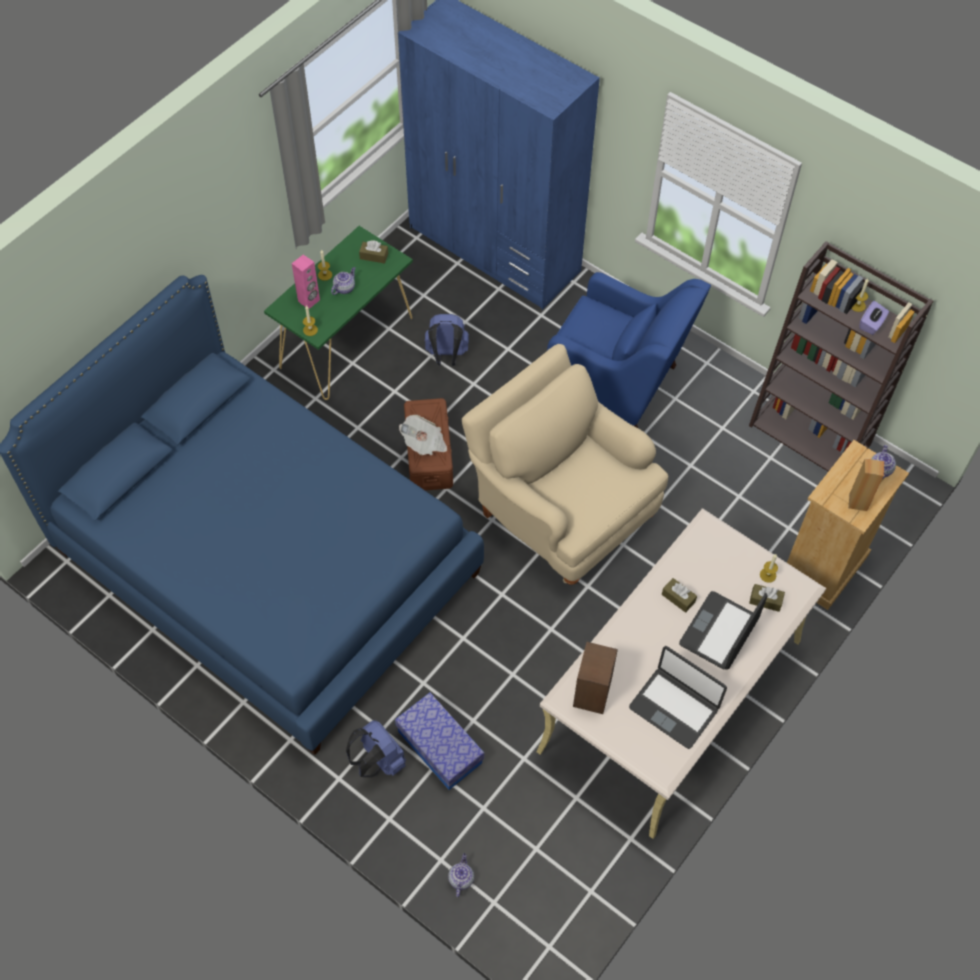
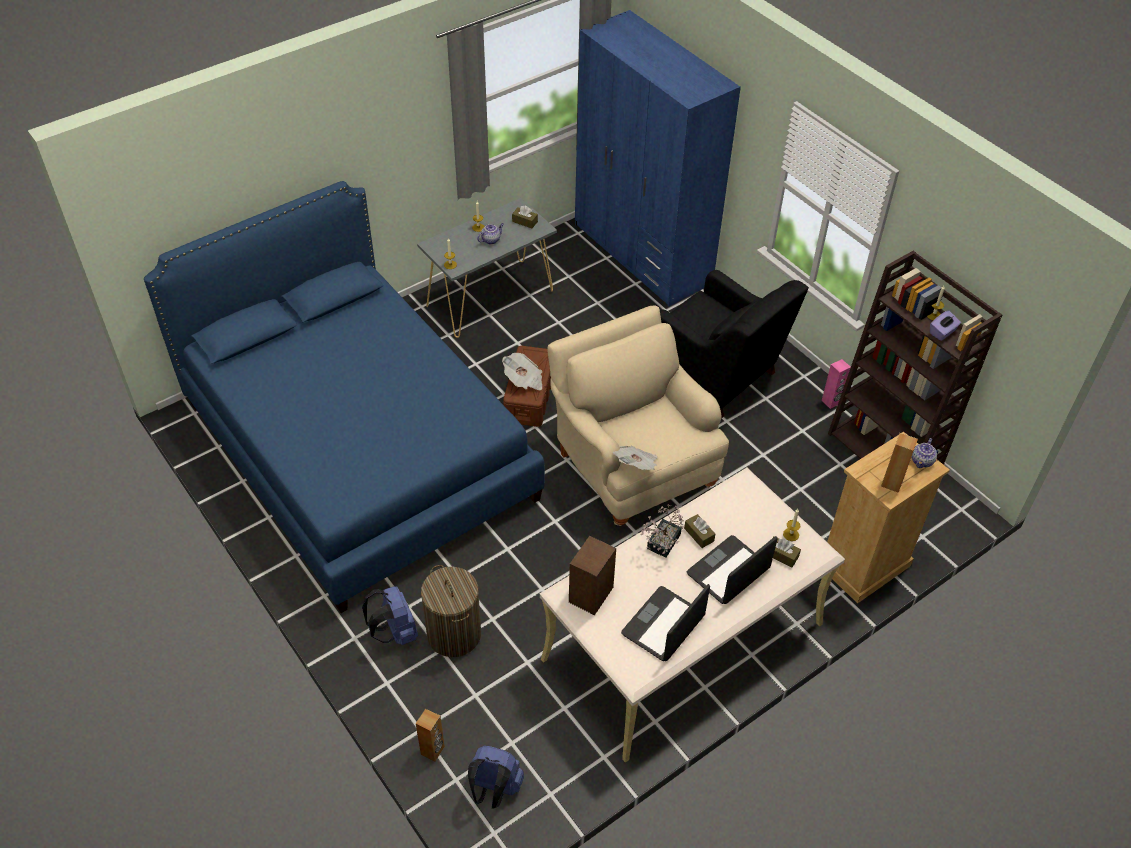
camera: 15 degrees right, 10 degrees down
(309, 301) = (457, 243): pink speaker -> pink speaker (831, 402)
(347, 342) = (490, 298): green console table -> grey console table
(439, 747) = (454, 634): storage box -> laundry basket
(446, 356) = (572, 325): blue backpack -> blue backpack (494, 789)
(461, 878) = (433, 750): teapot -> brown speaker
(584, 527) = (636, 465): none -> newspaper
(616, 382) = (716, 375): blue armchair -> black armchair
(644, 618) = (661, 544): none -> potted plant
(674, 707) = (664, 625): laptop -> laptop turned 75 degrees clockwise

